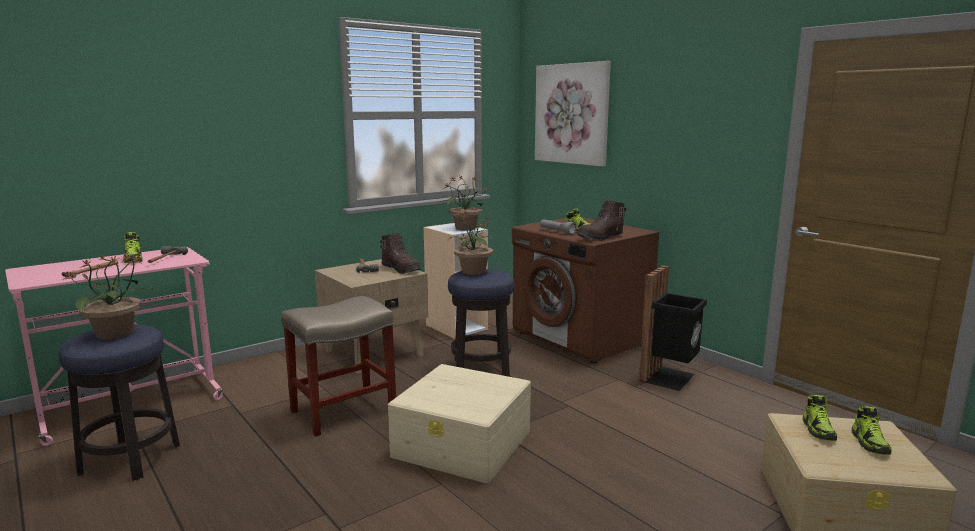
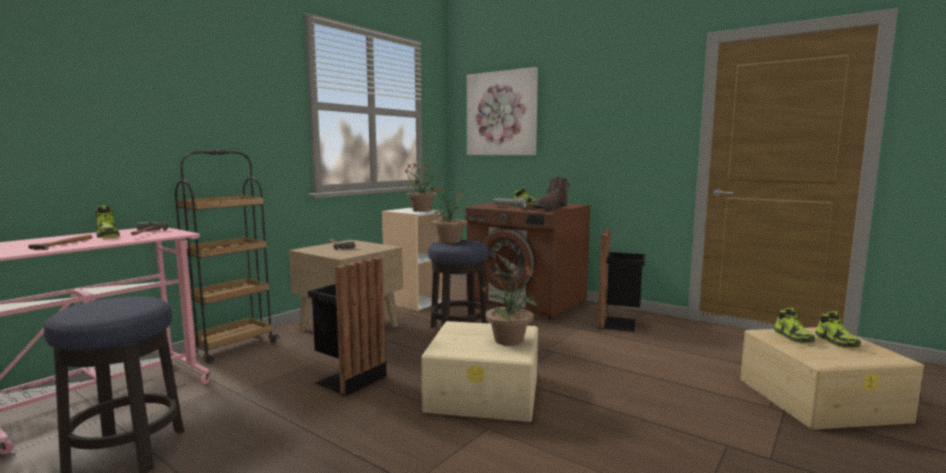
camera: 15 degrees left, 5 degrees down
(116, 334) = (115, 304): potted plant -> potted plant (509, 340)
(257, 365) = (233, 348): none -> brown cart
(342, 411) = (348, 379): beige stool -> black trash can
(401, 269) = (374, 246): brown boot -> none

